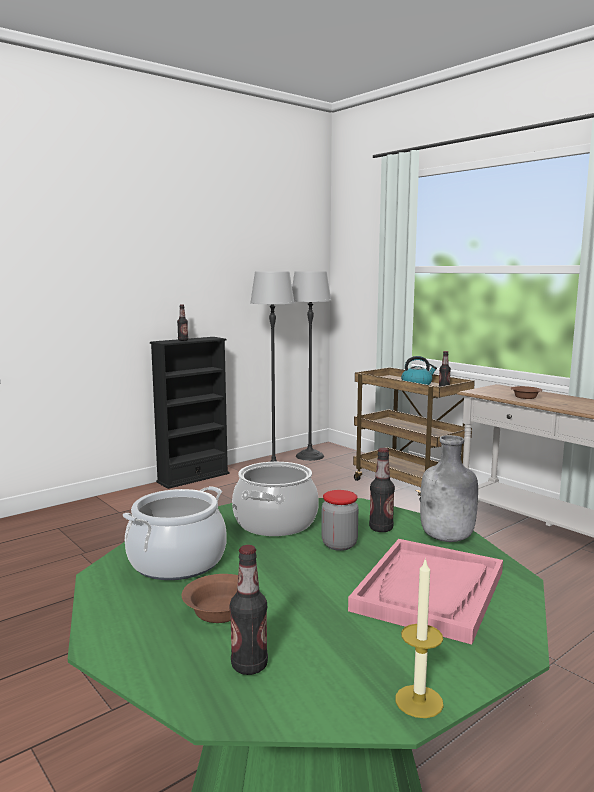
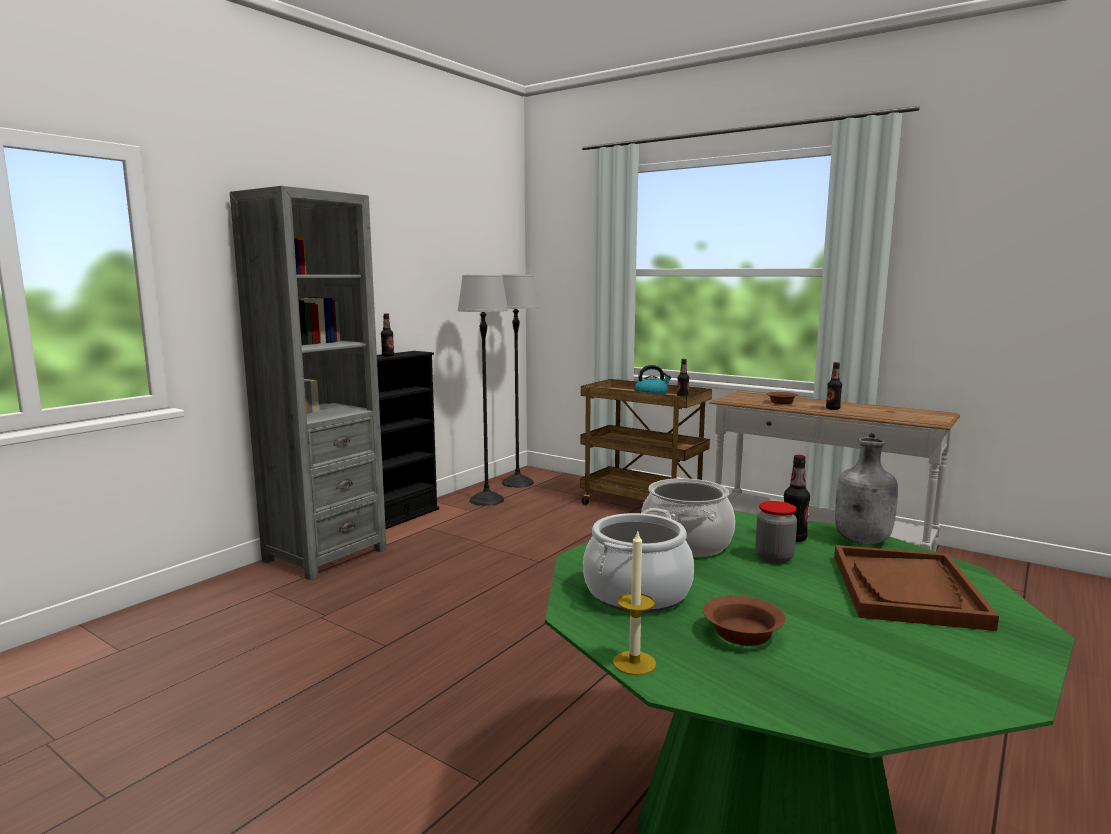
camera: 15 degrees left, 0 degrees up
(116, 503) = (325, 555): none -> grey bookcase
(249, 666) = (834, 679): bottle -> bottle (832, 409)
(419, 701) = (1013, 685): candle -> candle (634, 663)
(430, 591) = (906, 590): pink tray -> brown tray

